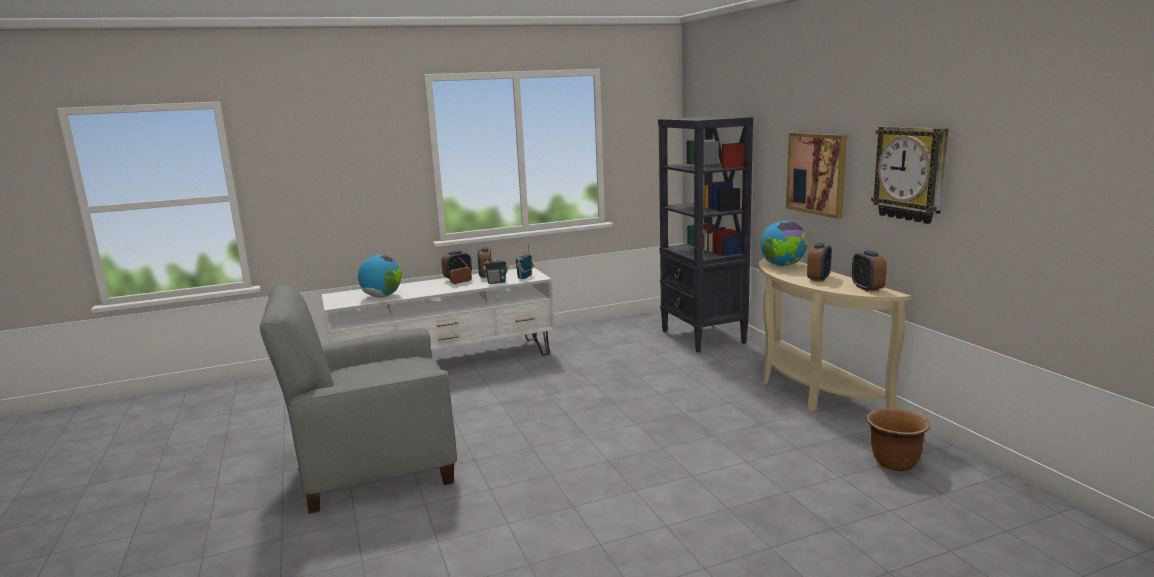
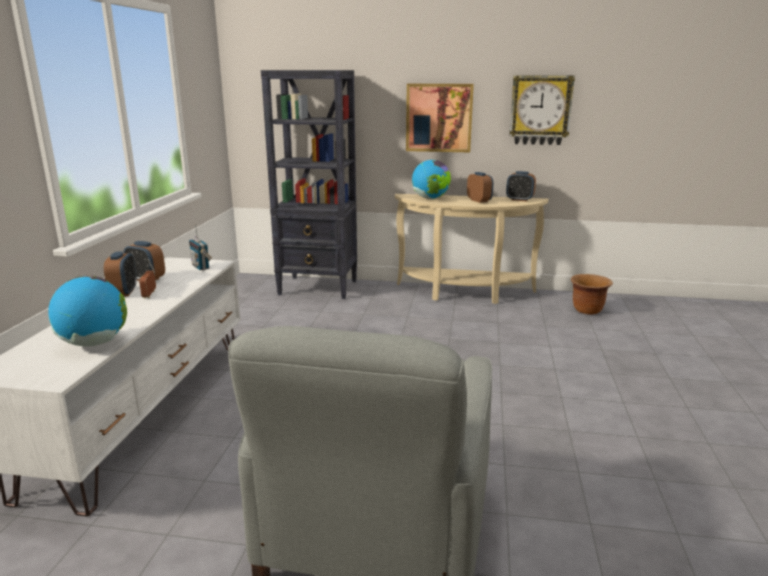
camera: 60 degrees left, 5 degrees up
(496, 282) = (190, 280): radio -> none

